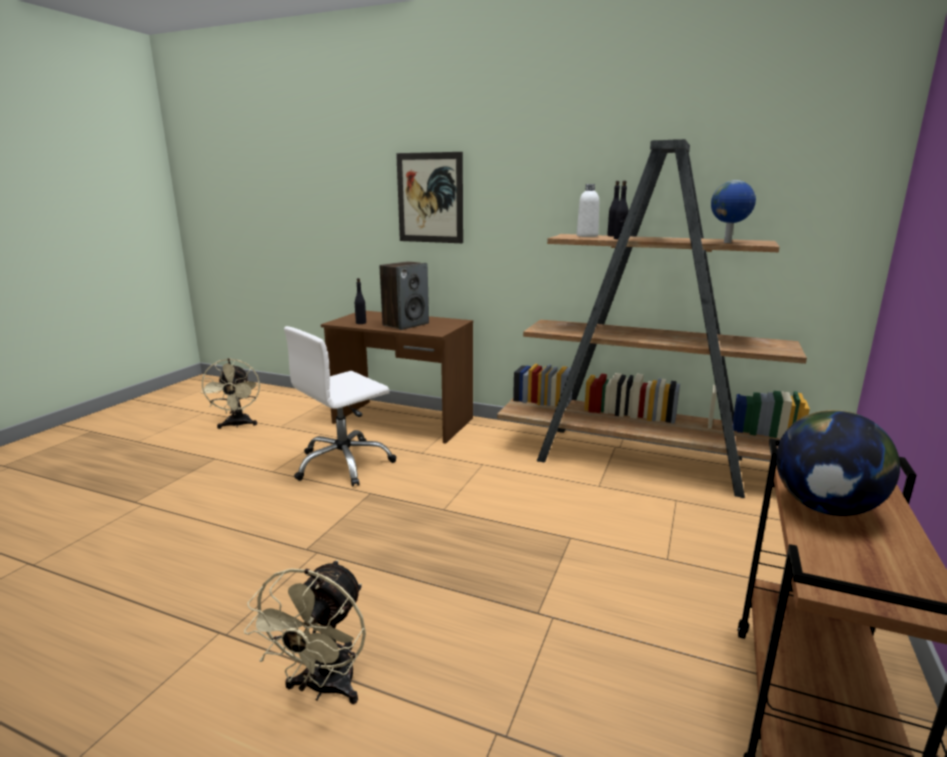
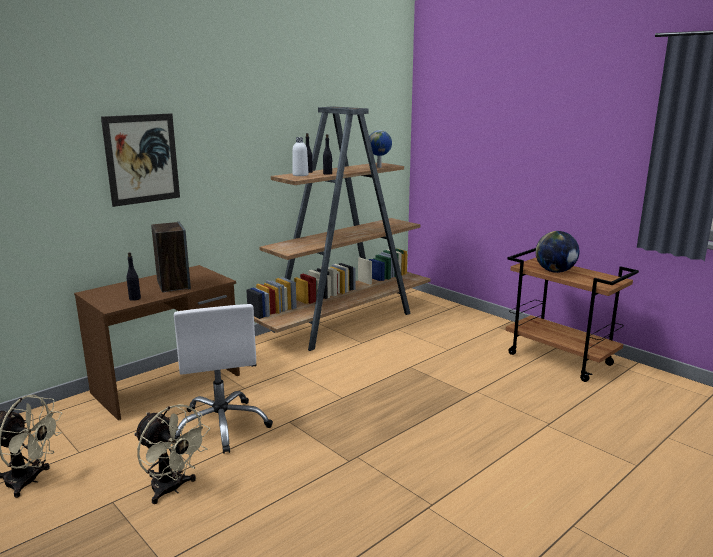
camera: 65 degrees left, 0 degrees up
(324, 688) = (499, 470): beige fan -> beige fan (172, 489)

